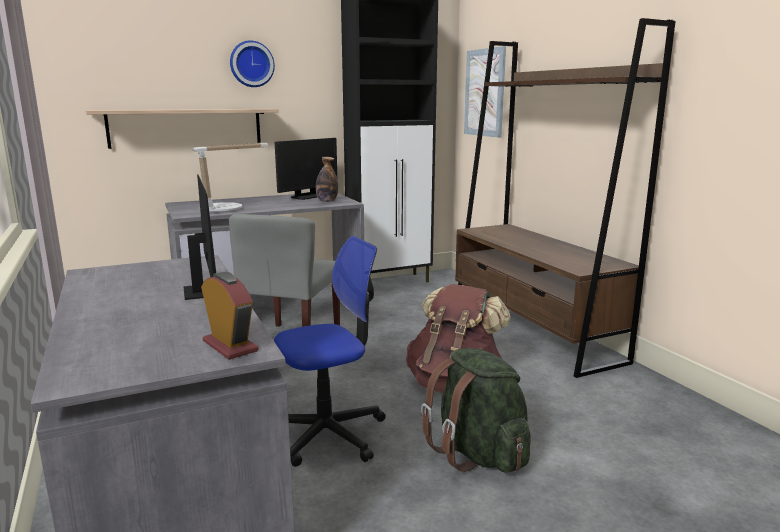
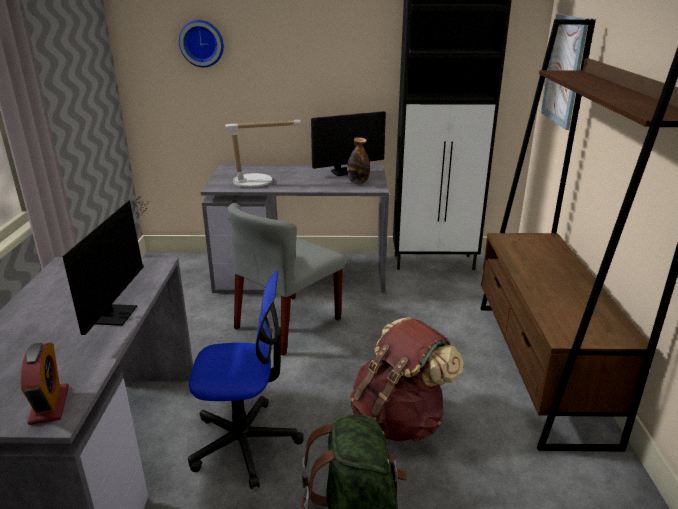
camera: 25 degrees right, 10 degrees up
(186, 127) = (240, 95): shelf -> none
(251, 64) = (304, 32): wall clock -> wall clock (202, 43)

